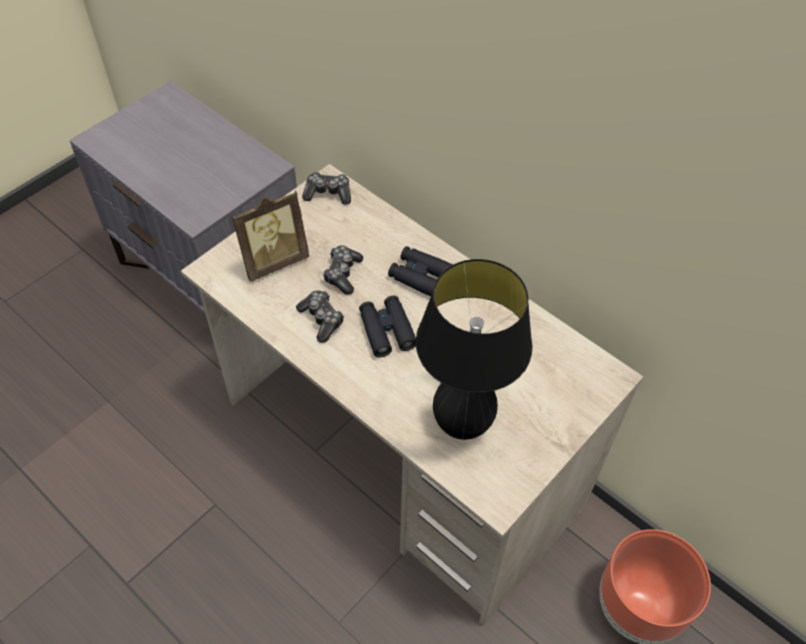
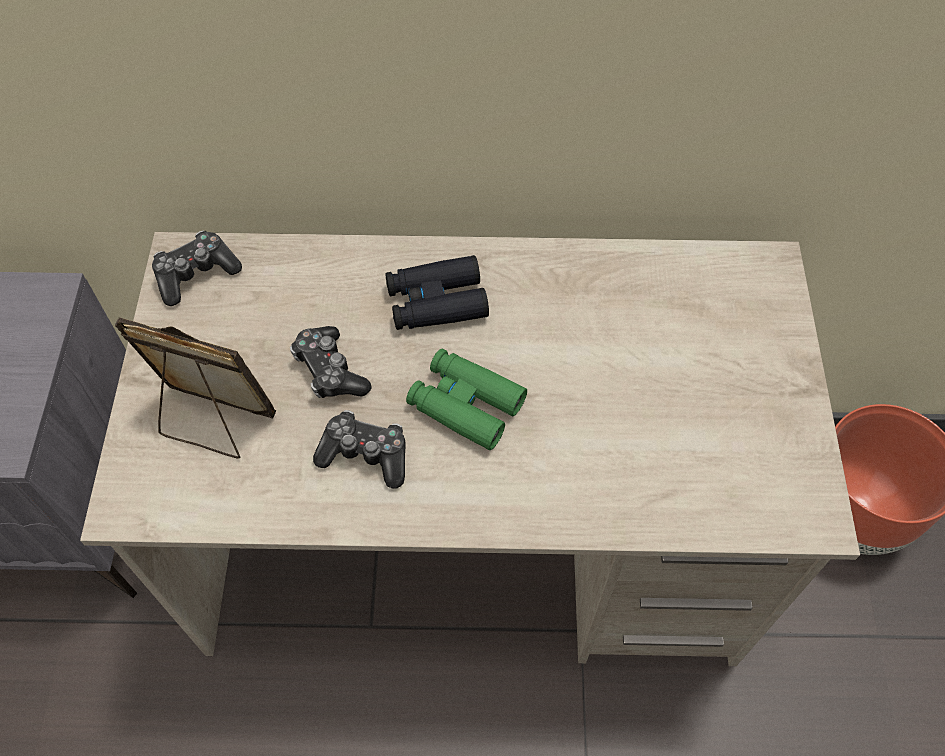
camera: 40 degrees left, 5 degrees up
(273, 261) = (212, 423): picture frame -> picture frame turned 90 degrees counterclockwise
(387, 330) = (465, 404): black binoculars -> green binoculars
(462, 425) = (678, 455): black table lamp -> none

